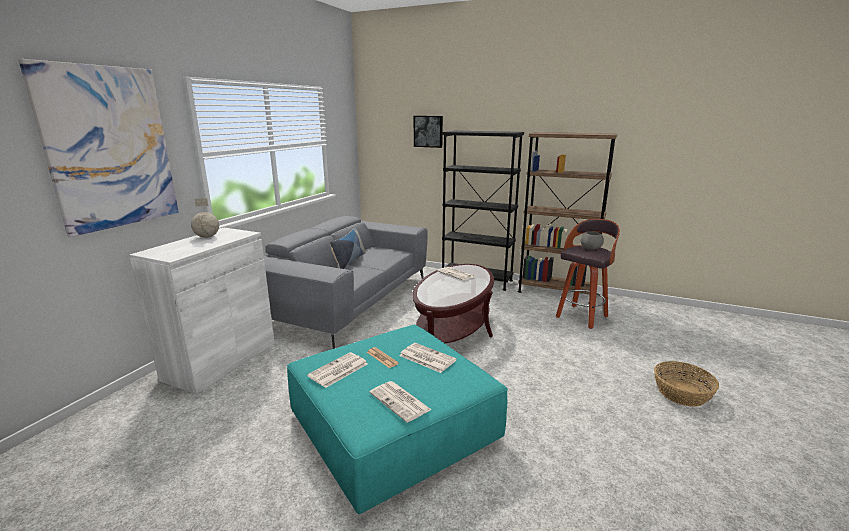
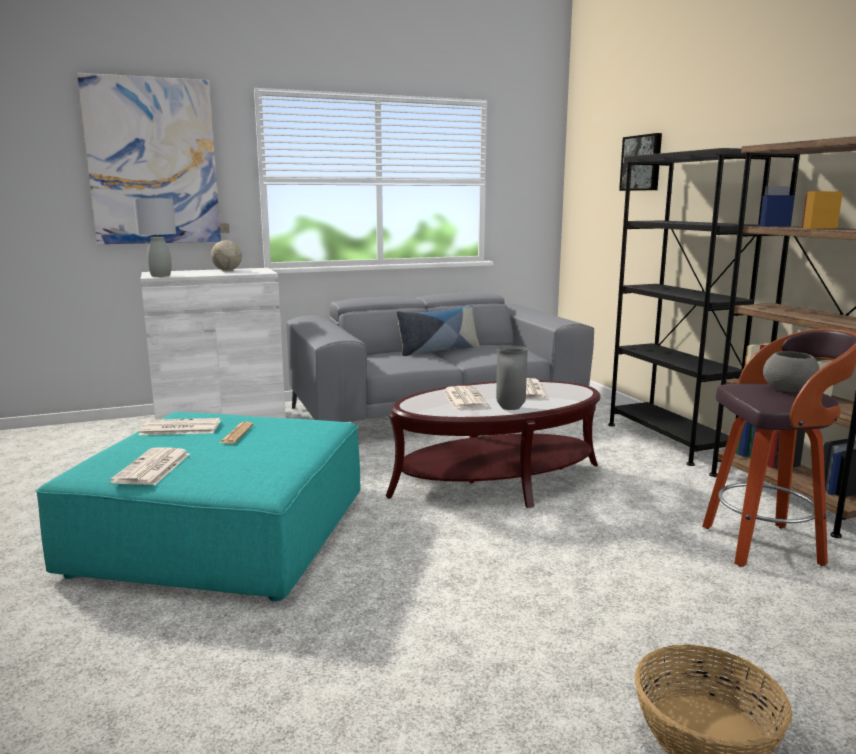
camera: 45 degrees right, 5 degrees down
(175, 255) = (160, 275): none -> grey table lamp
(426, 358) = (269, 449): newspaper -> newspaper (463, 398)
(473, 287) = (509, 408): none -> grey vase

